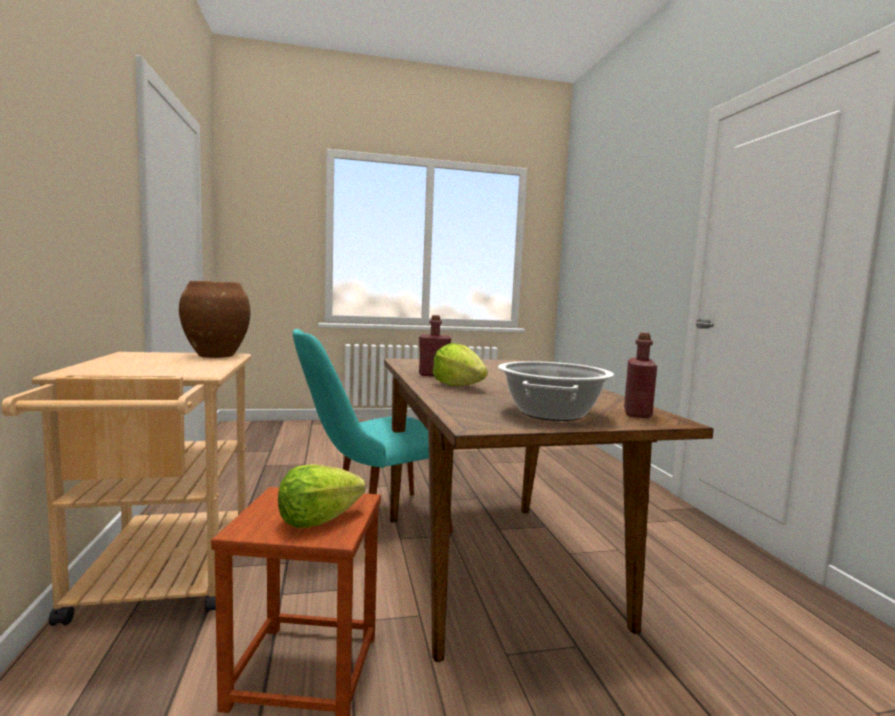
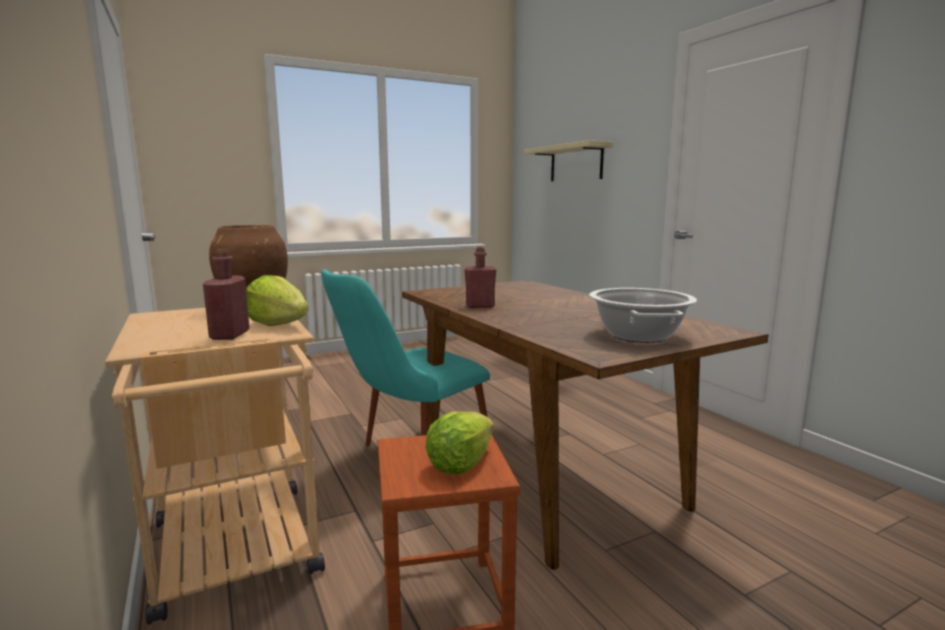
camera: 15 degrees left, 5 degrees up
(459, 386) = (521, 316): lettuce -> lettuce (279, 324)
(612, 249) = (576, 163): none -> beige shelf
(637, 413) = (700, 327): red bottle -> red bottle (230, 335)

